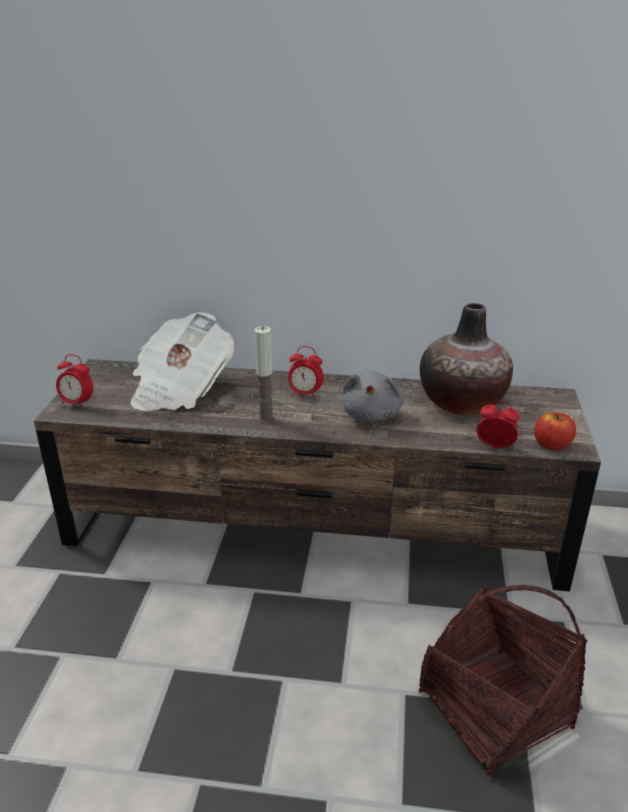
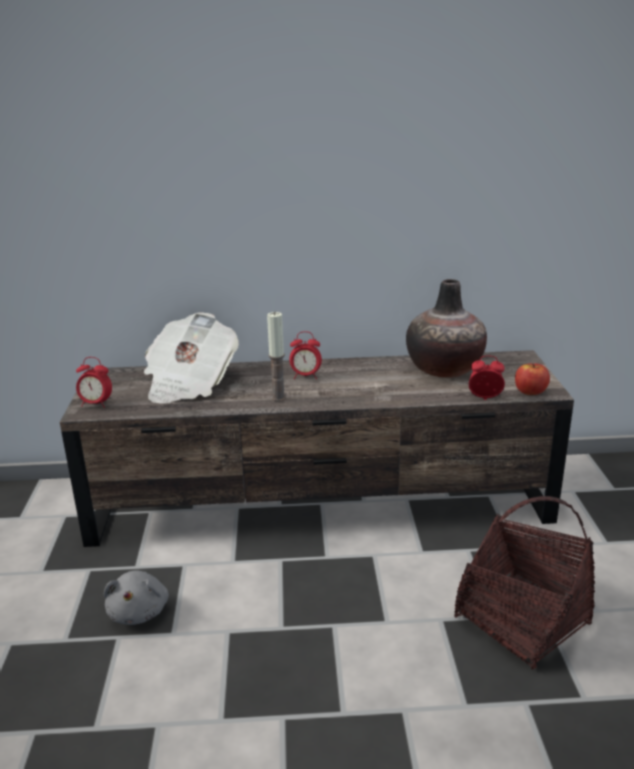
camera: 10 degrees left, 5 degrees down
(372, 414) = (371, 385): grey plush toy -> grey plush toy (139, 611)

